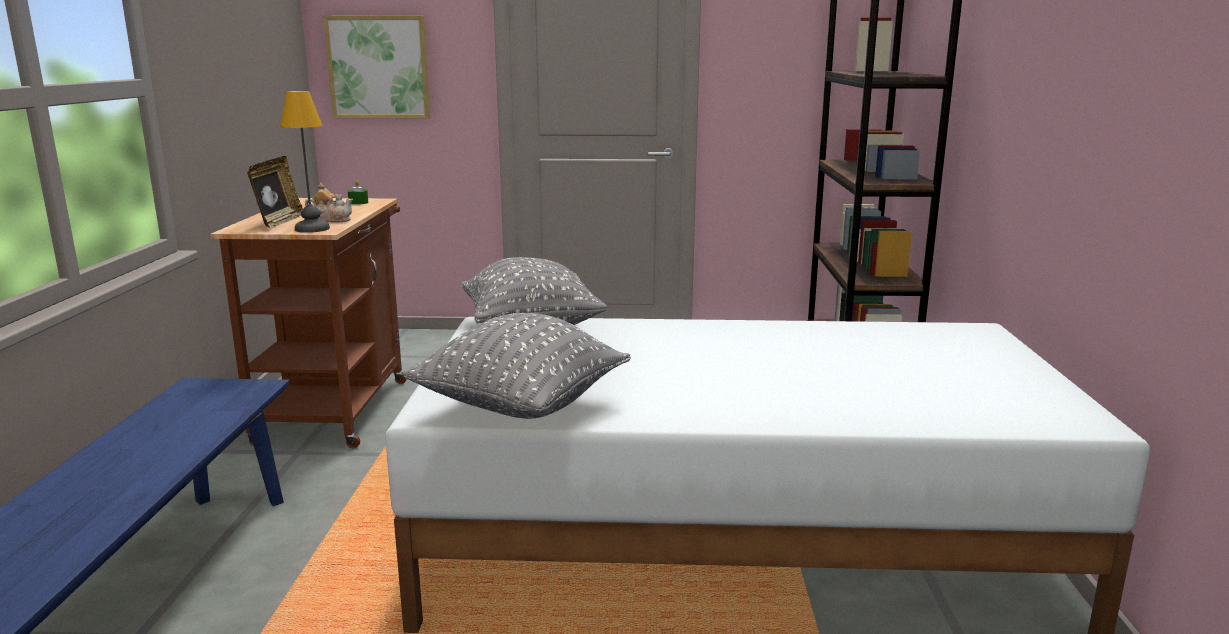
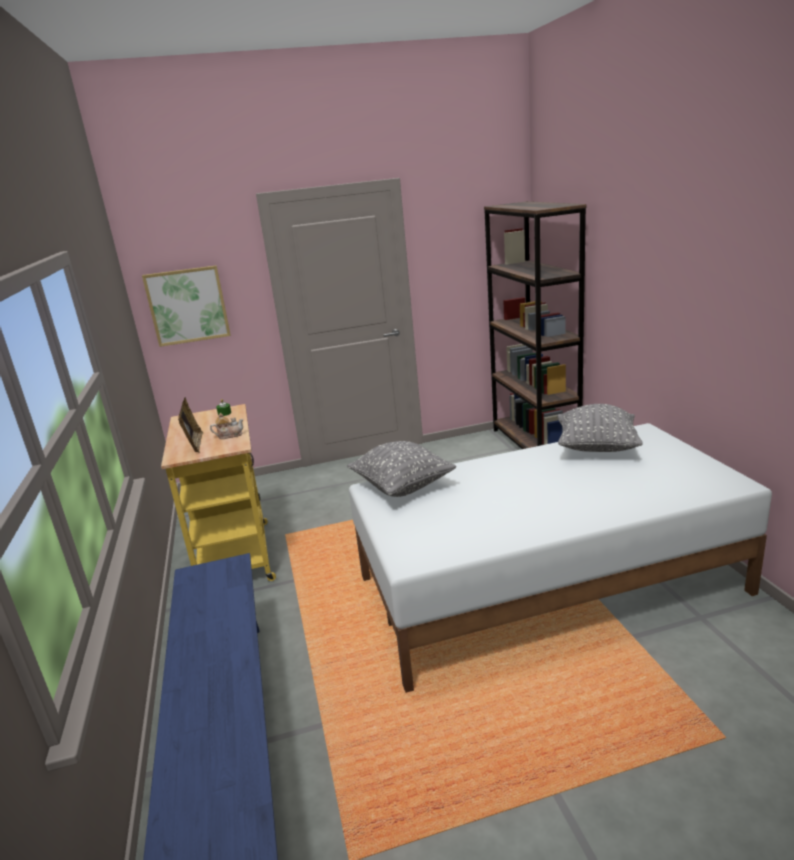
camera: 15 degrees left, 5 degrees up
(312, 229) = (228, 447): table lamp -> none
(337, 406) = (235, 552): brown cart -> yellow cart
(521, 408) = (454, 547): grey pillow -> grey pillow (596, 448)

